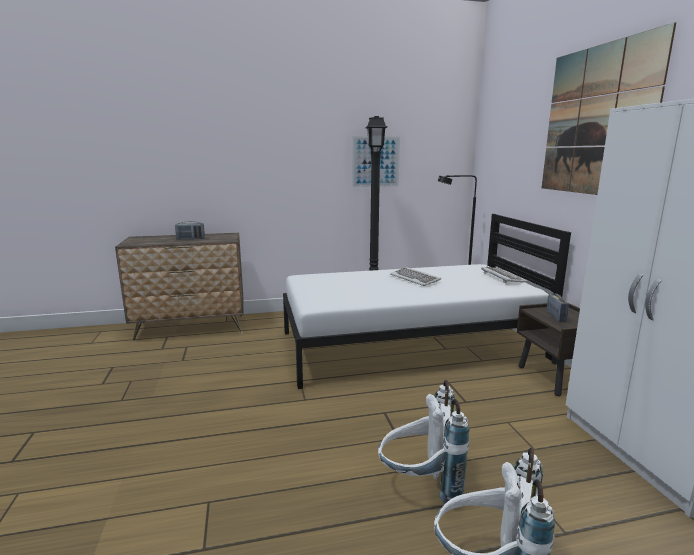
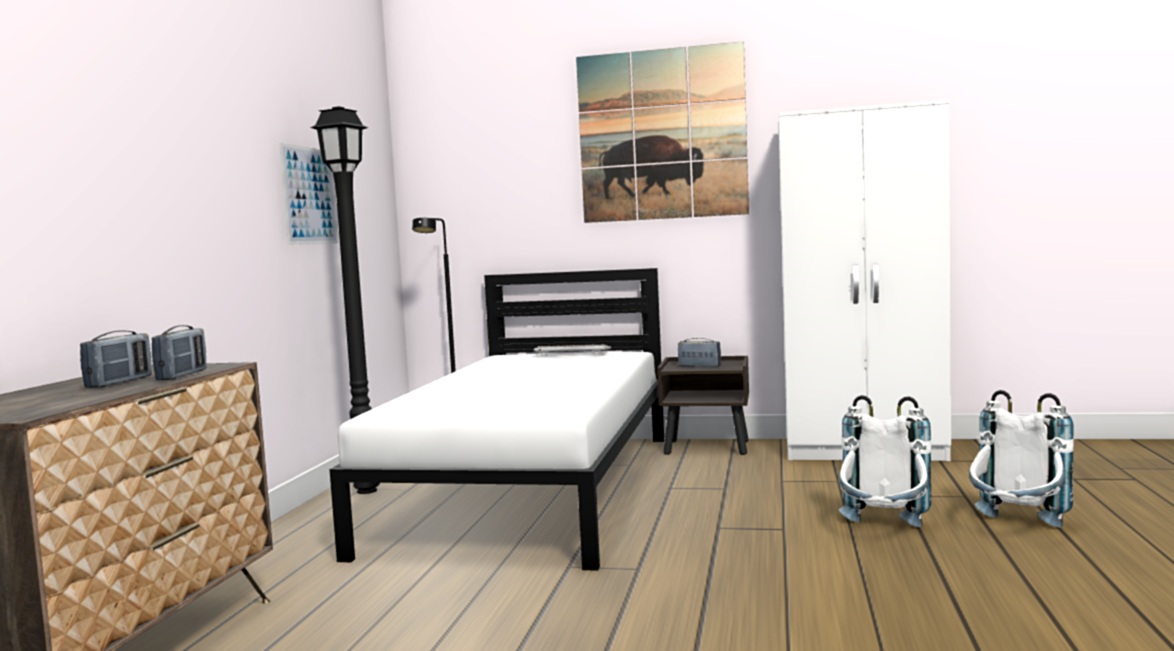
camera: 65 degrees left, 10 degrees down
(203, 241) = (182, 375): none -> radio
(415, 278) = (517, 373): keyboard -> none

